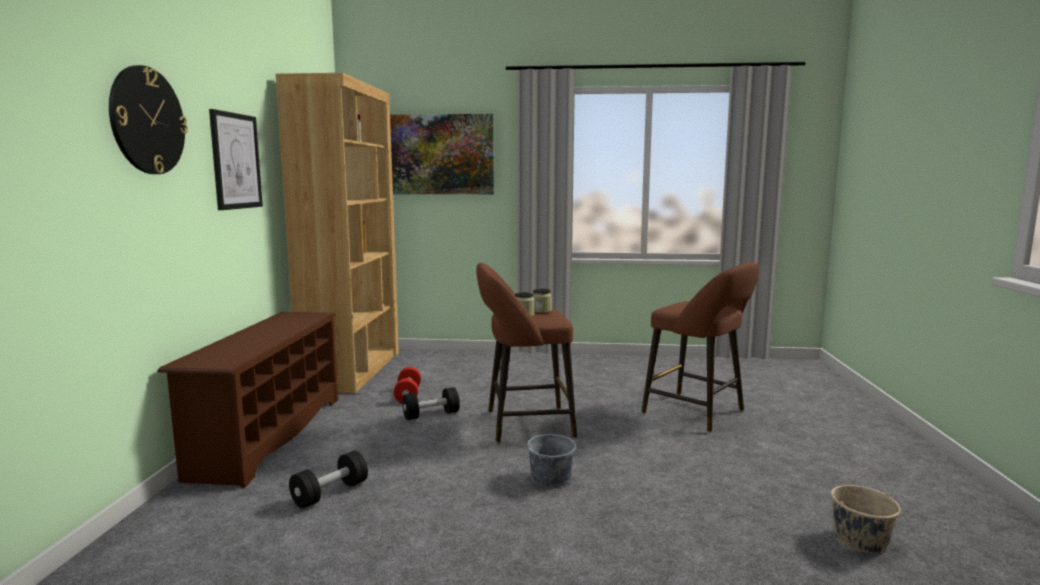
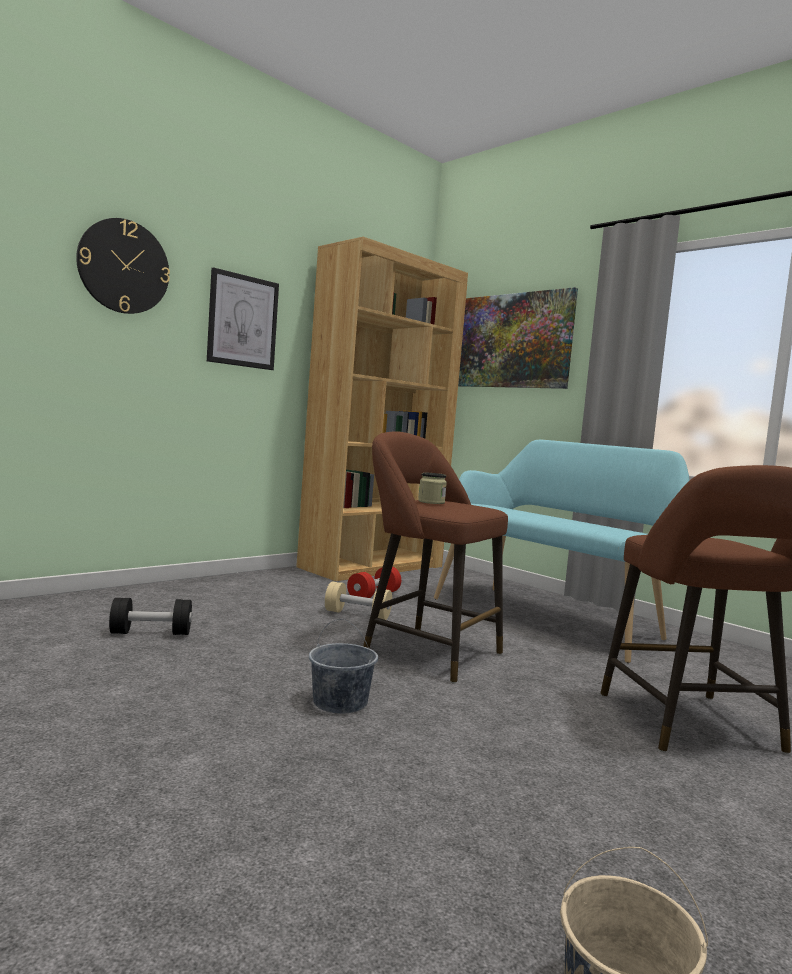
camera: 40 degrees right, 5 degrees down
(268, 435) = (209, 585): brown shoe rack -> none
(431, 415) = (357, 614): black dumbbell -> beige dumbbell
(536, 371) = (552, 618): none -> turquoise bench
(541, 310) = (466, 504): jar -> none

